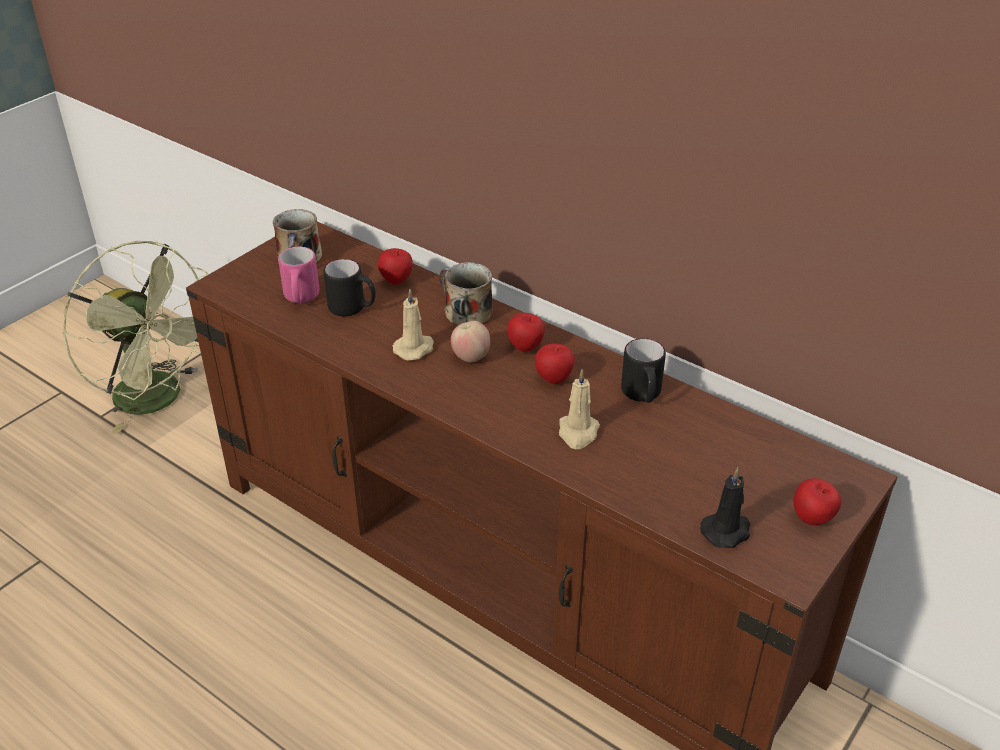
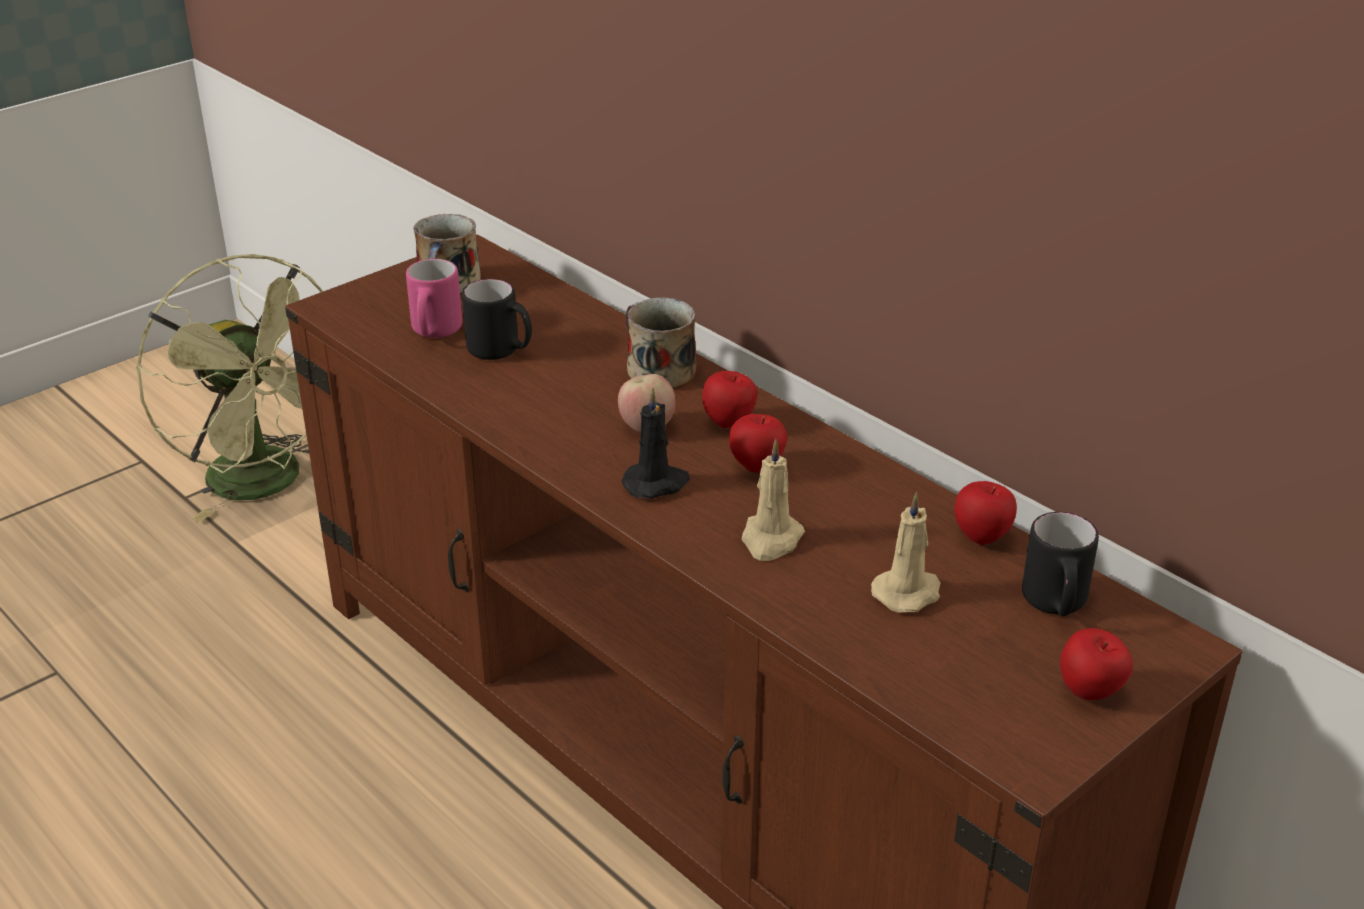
camera: 10 degrees right, 5 degrees down
(397, 281) = (573, 322): apple -> apple (982, 538)
(415, 348) = (571, 409): beige candle -> beige candle (908, 593)
(642, 396) = (881, 502): black mug -> black mug (1055, 605)
(727, 531) = (953, 693): black candle -> black candle (656, 483)

